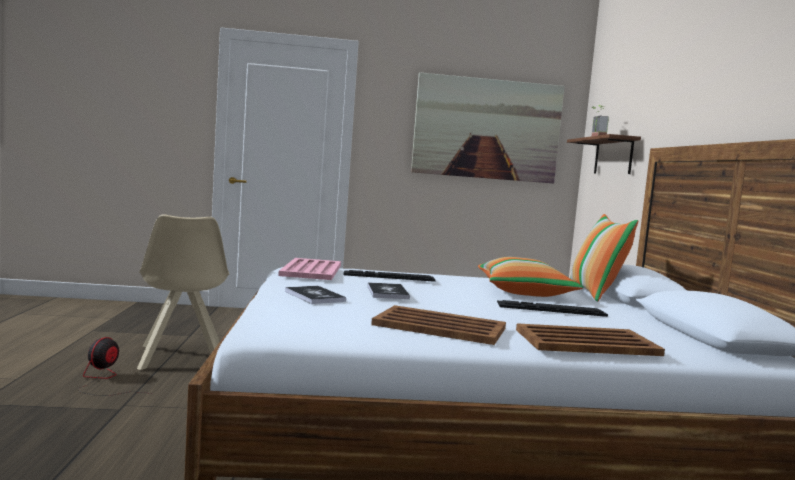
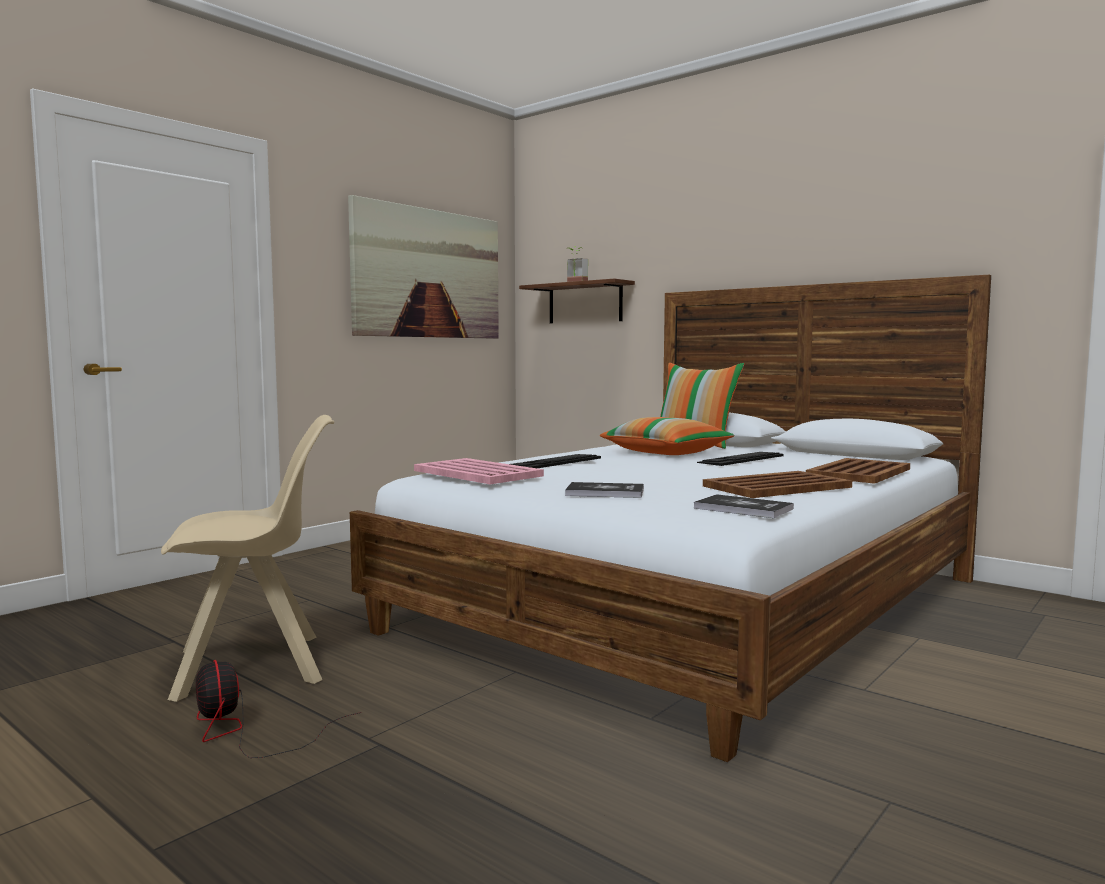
camera: 45 degrees left, 0 degrees up
(181, 357) = (255, 666): beige chair -> beige chair turned 45 degrees counterclockwise
(387, 292) = (623, 475): book -> book (743, 508)

